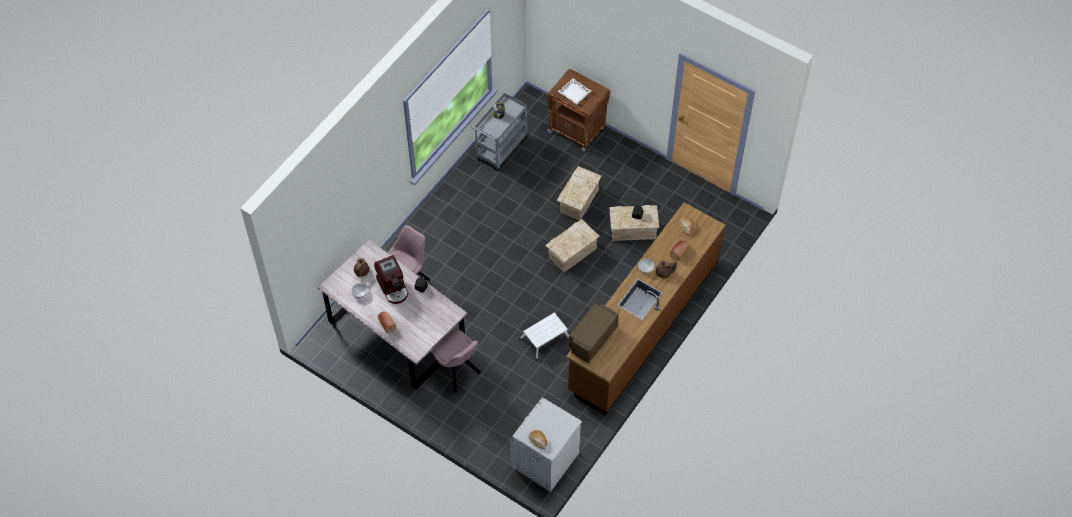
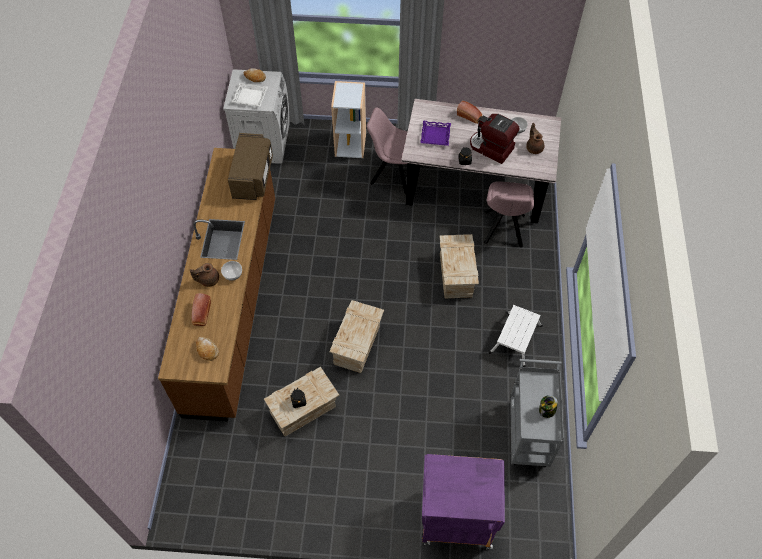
camera: 150 degrees right, 0 degrees up
(426, 320) = (435, 135): none -> purple tray
(471, 420) = (351, 144): none -> bookcase
(545, 339) = (329, 242): white step ladder -> white step ladder (516, 338)
(574, 93) = (467, 479): white tray -> white tray (250, 97)
(577, 130) = (455, 518): brown cart -> purple cart
(579, 201) = (389, 414): crate -> crate (456, 275)

